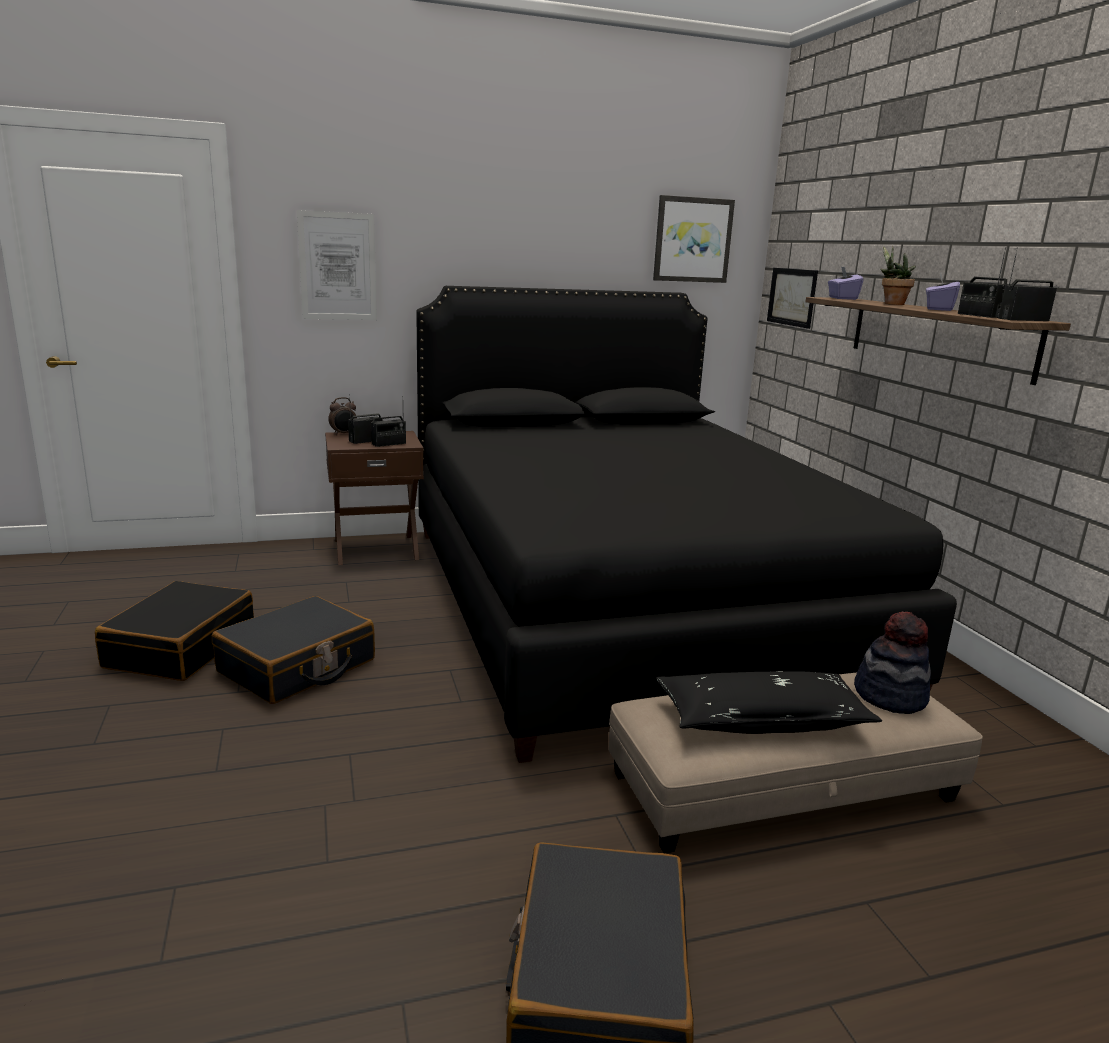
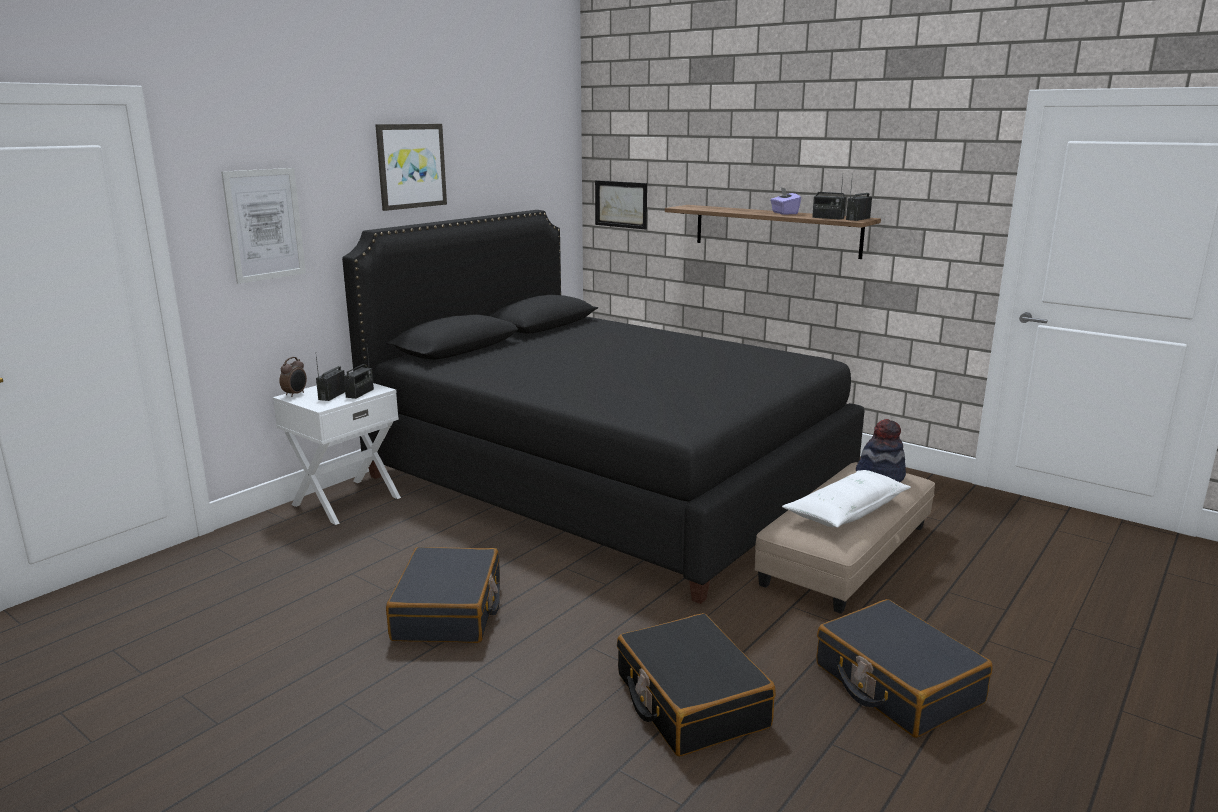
camera: 35 degrees left, 0 degrees up
(180, 647) = (318, 638): black suitcase -> black suitcase (690, 701)
(376, 548) = (345, 500): brown nightstand -> white nightstand
(692, 240) = (535, 163): picture -> picture (411, 166)
(762, 719) = (847, 511): black pillow -> white pillow
(842, 298) = (691, 207): purple tissue box -> none
(891, 304) = (740, 210): potted plant -> none

